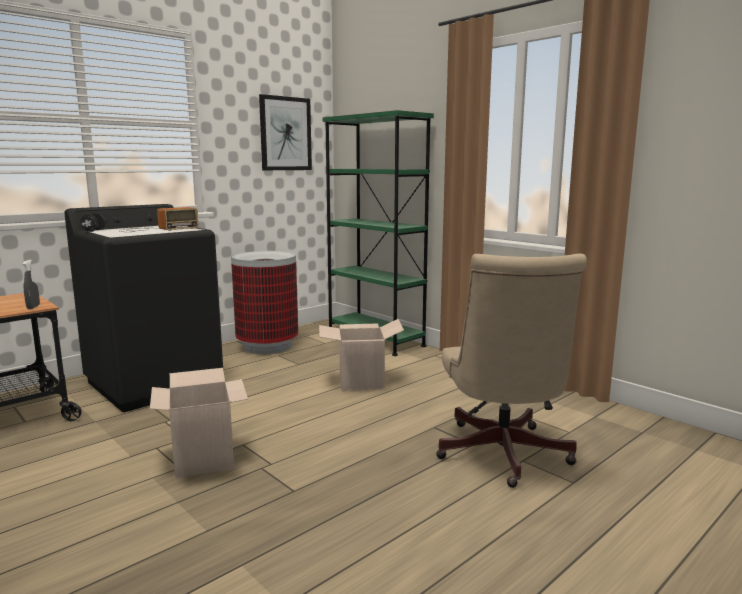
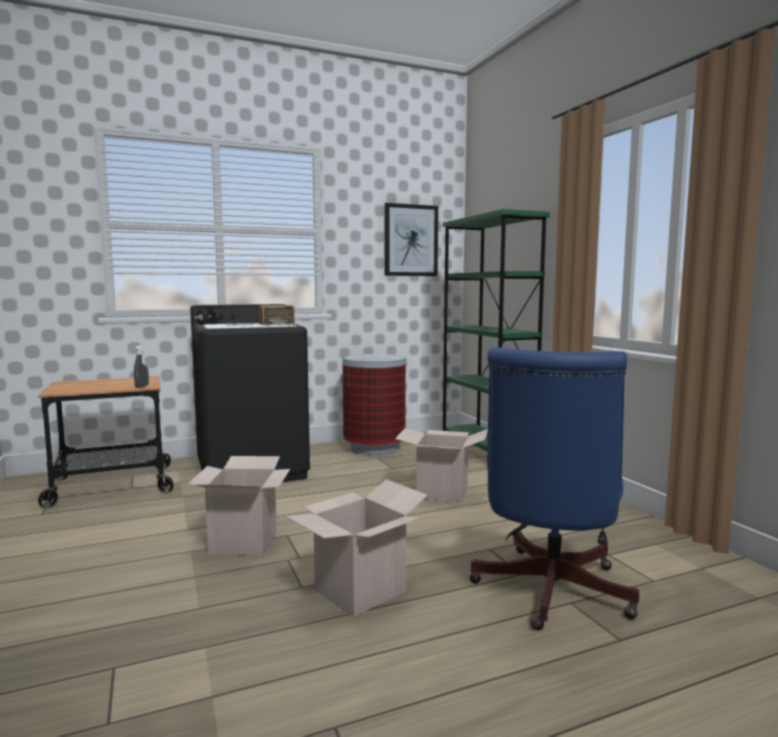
camera: 20 degrees right, 5 degrees down
(349, 484) = (360, 591): none -> cardboard box
(502, 456) = (548, 593): beige office chair -> blue office chair

